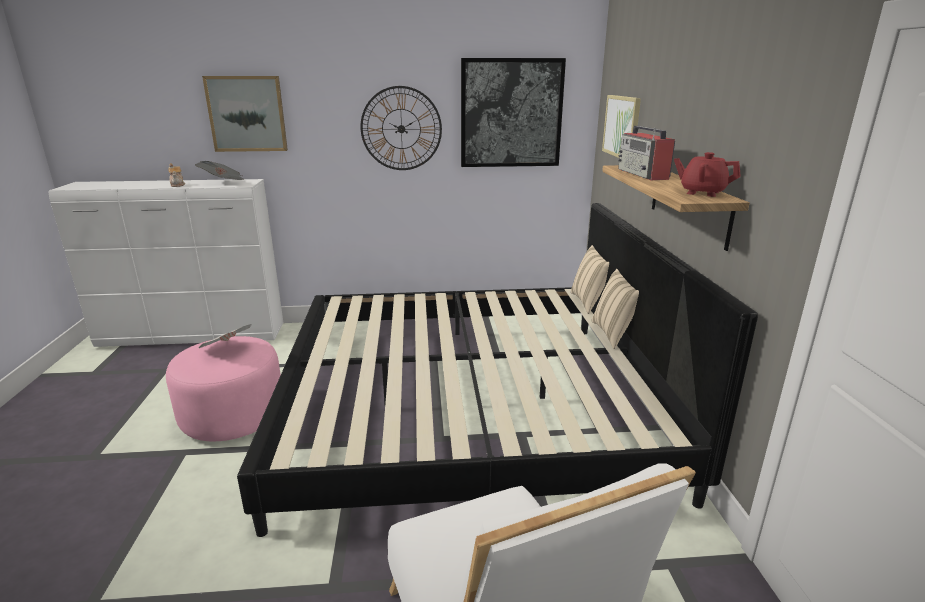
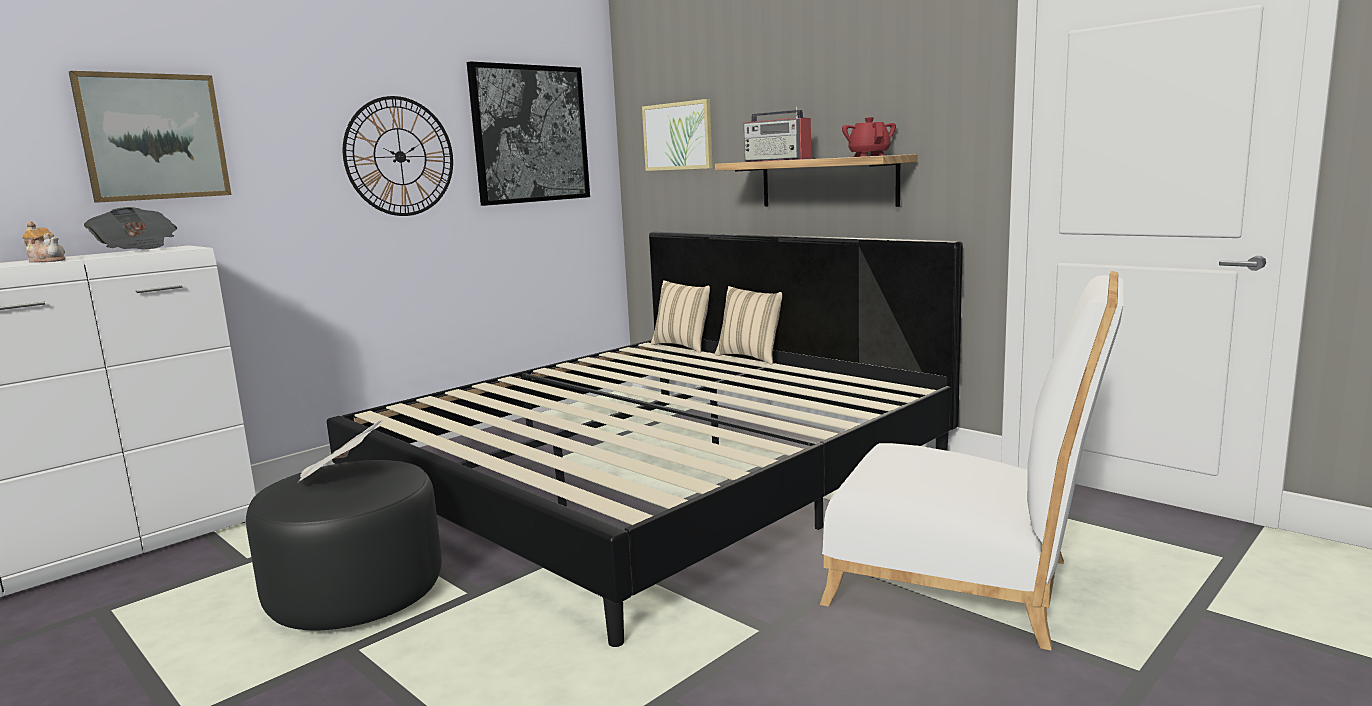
camera: 40 degrees left, 10 degrees down
(233, 416) = (357, 595): pink ottoman -> black ottoman
(702, 193) = (869, 156): red teapot -> red teapot turned 90 degrees clockwise

